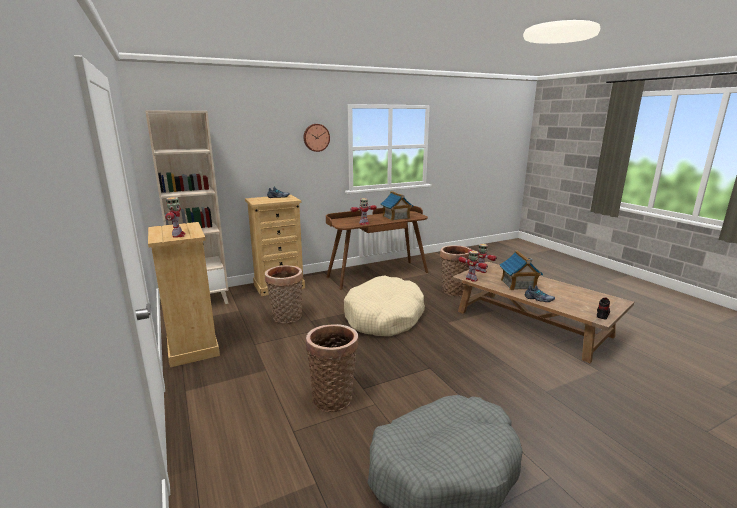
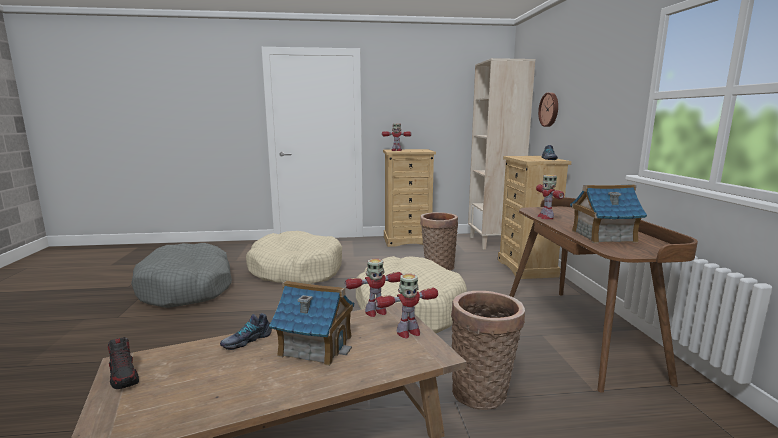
camera: 110 degrees right, 5 degrees down
(316, 137) = (612, 78): wall clock -> wall clock (549, 109)
(333, 397) = (296, 270): basket -> beige dog bed

